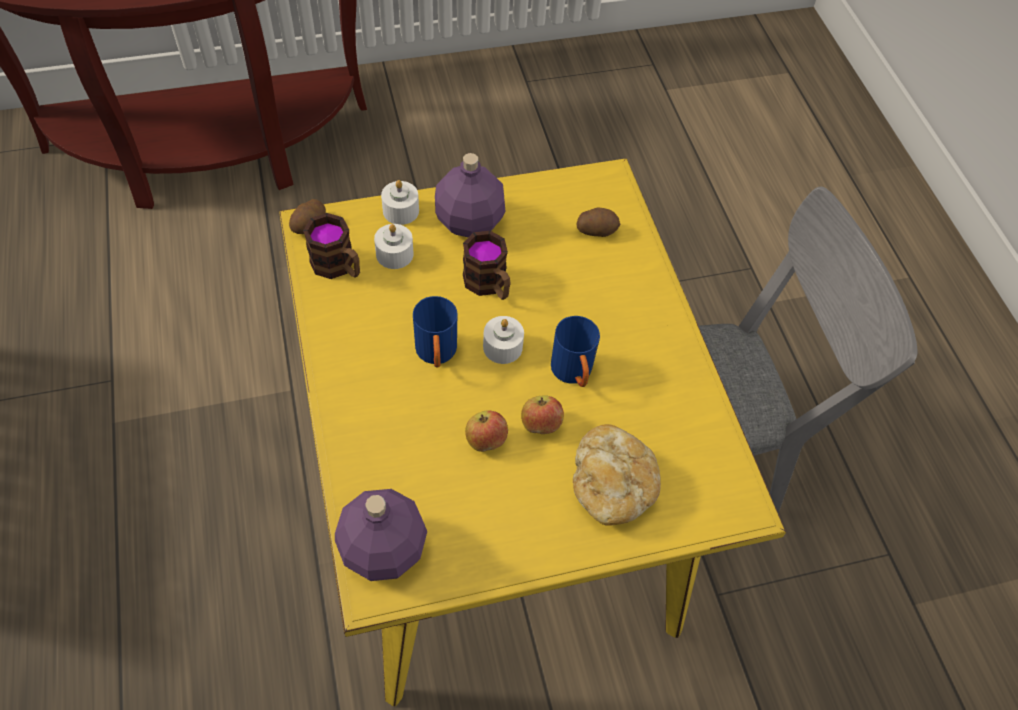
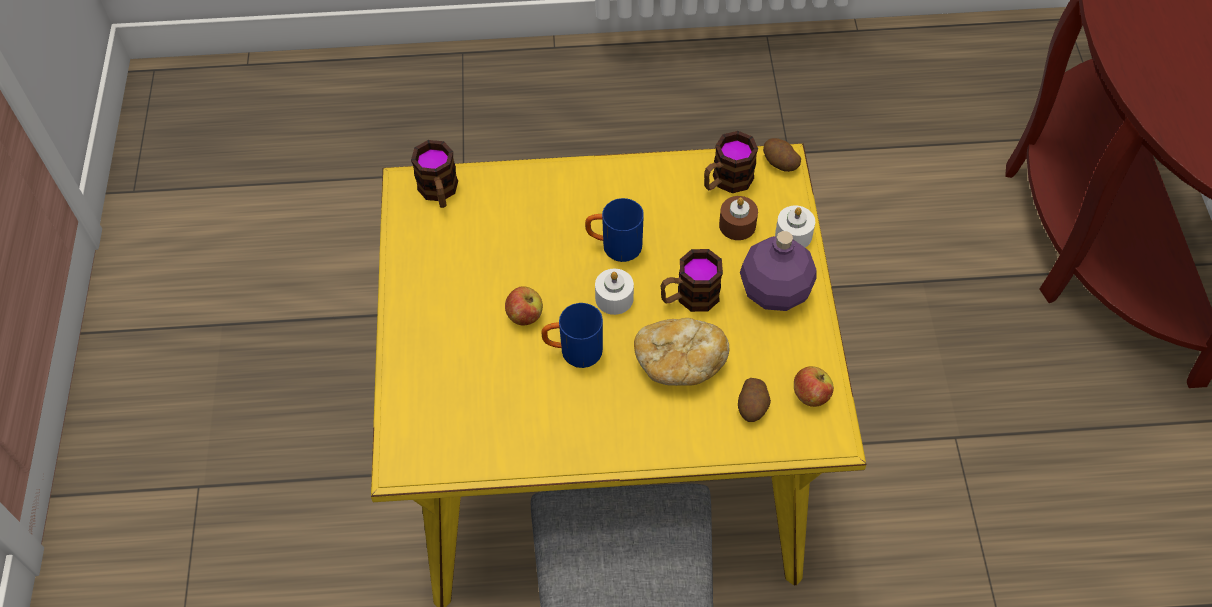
camera: 105 degrees right, 0 degrees up
(382, 548) = (439, 192): purple bottle -> mug
(394, 254) = (737, 225): white candle -> brown candle
(486, 440) = (518, 272): apple -> apple (810, 395)
(611, 486) = (450, 359): bread -> bread (679, 362)

